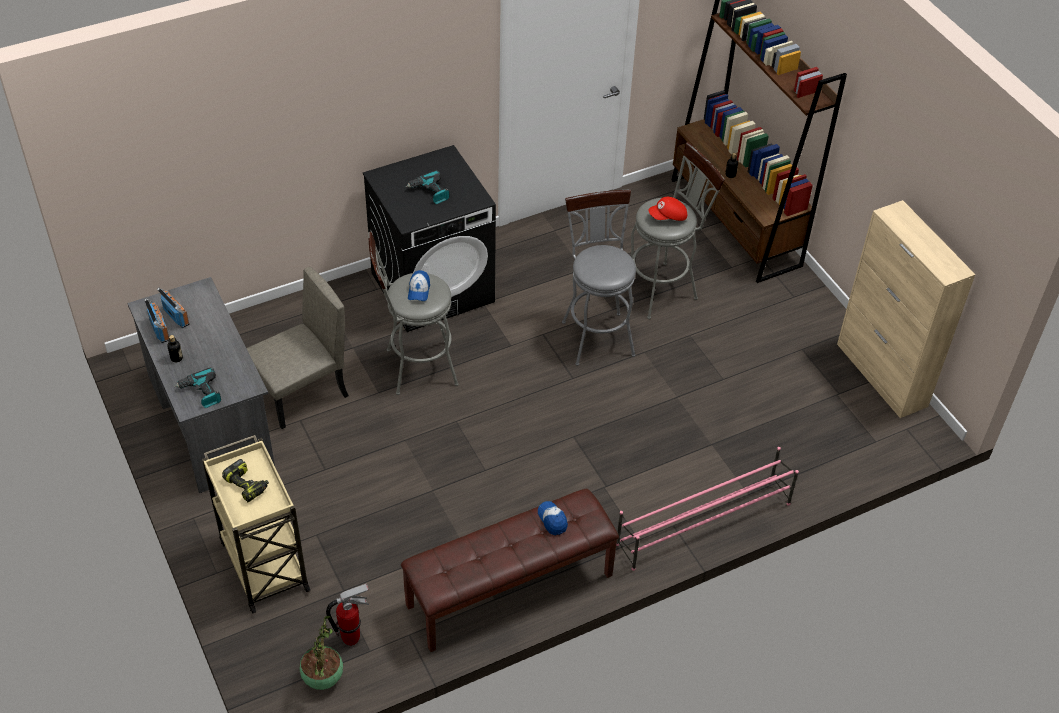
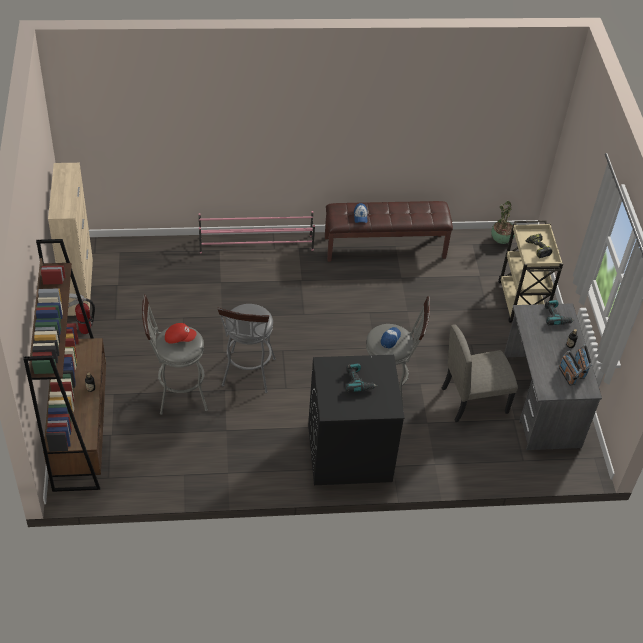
camera: 160 degrees left, 0 degrees up
(351, 638) = (480, 252): fire extinguisher -> fire extinguisher (84, 330)

